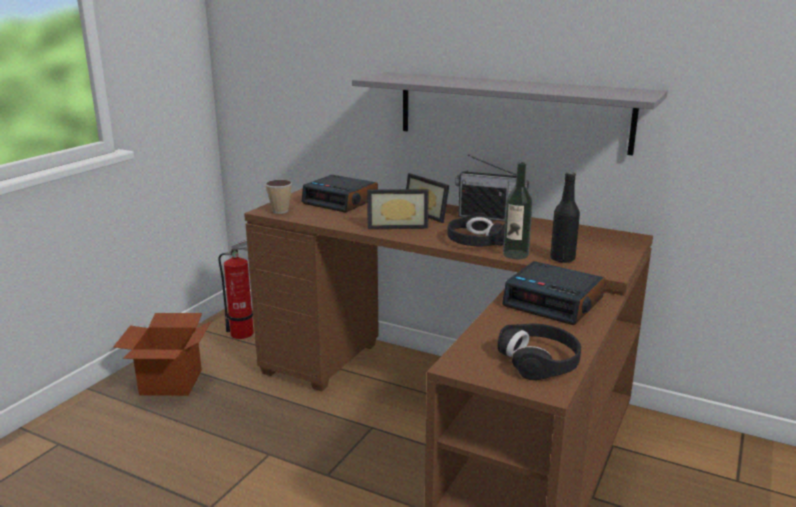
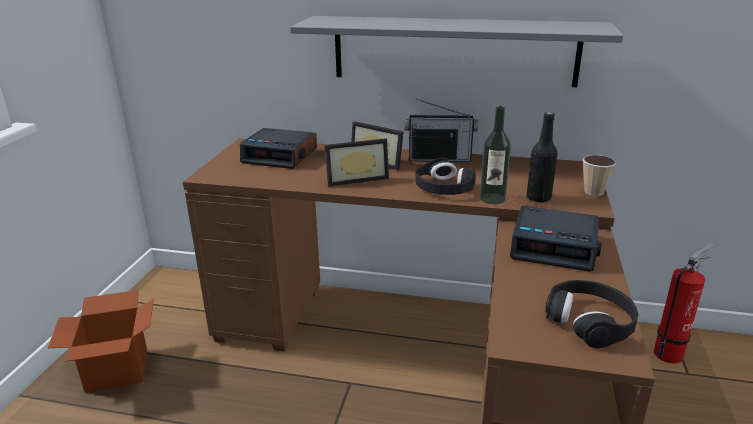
camera: 15 degrees left, 5 degrees up
(245, 333) = (179, 298): fire extinguisher -> fire extinguisher (670, 353)
(280, 211) = (222, 174): cup -> cup (594, 192)

